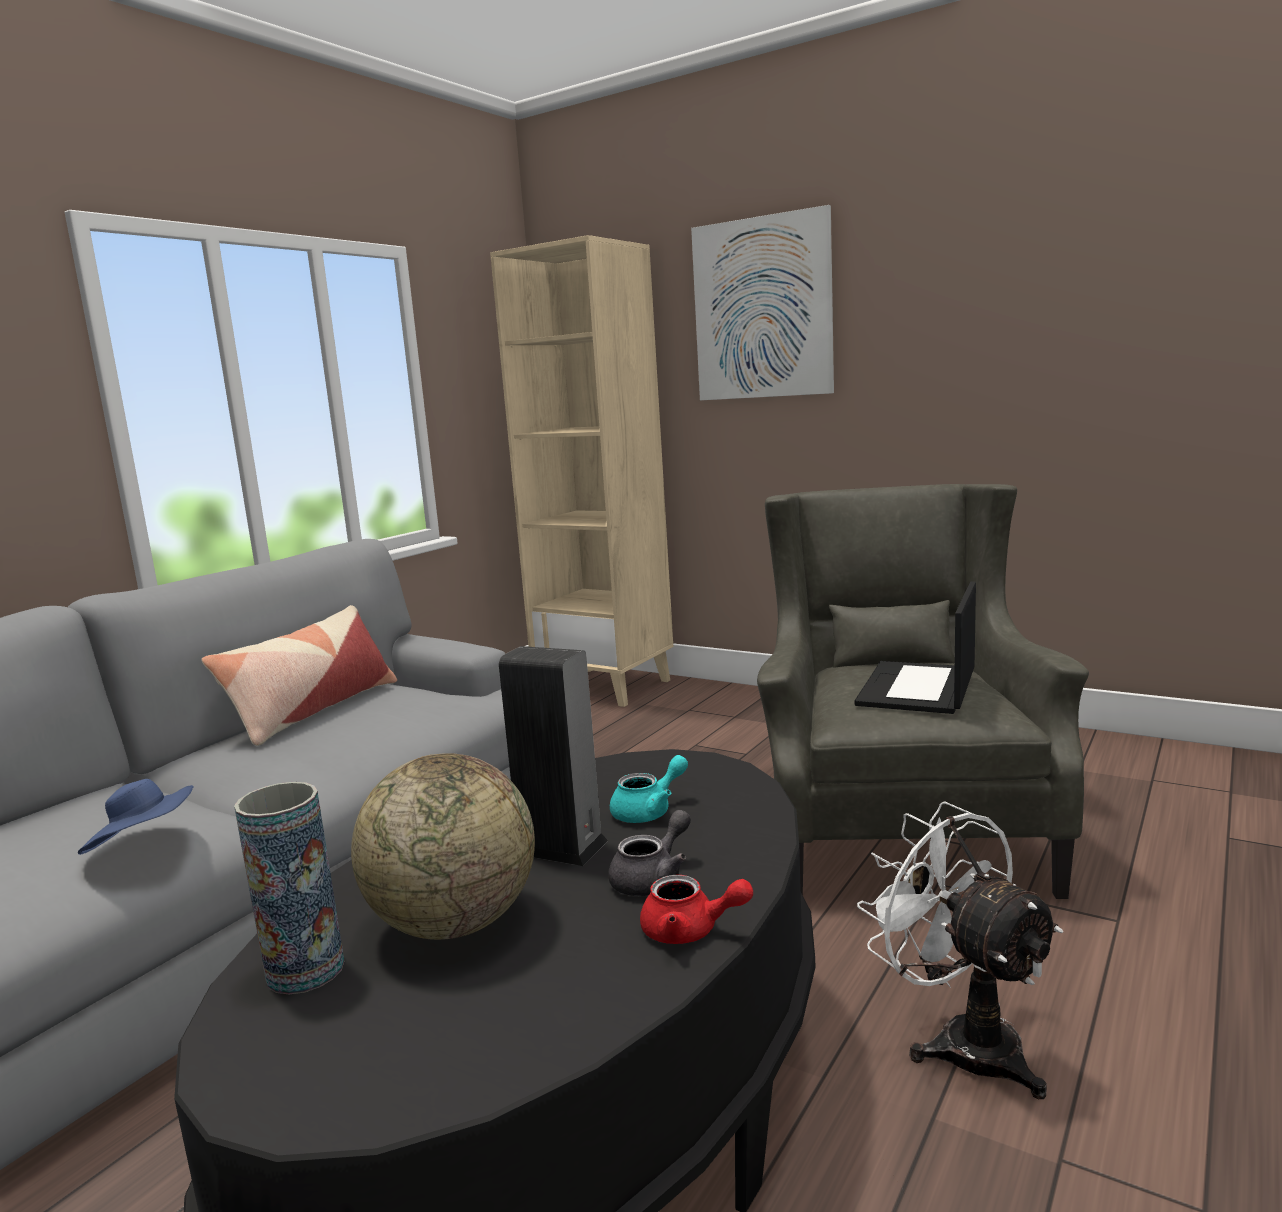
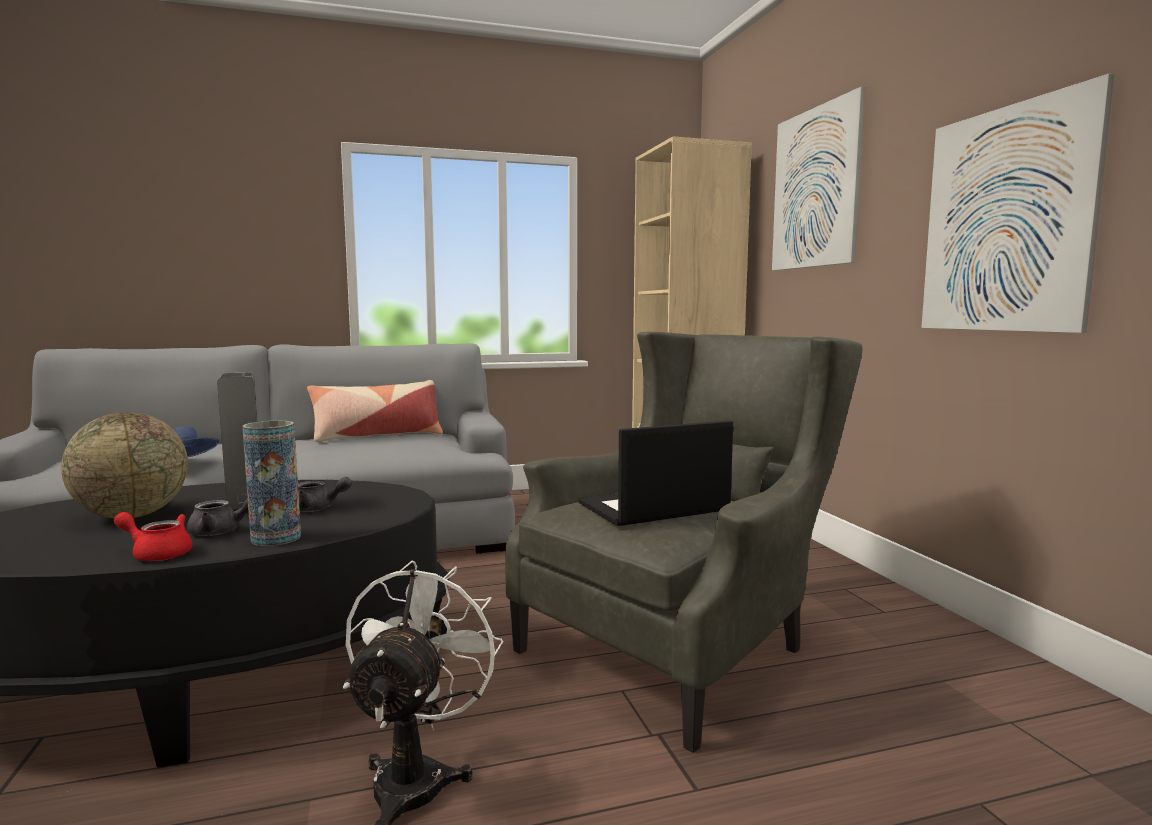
camera: 40 degrees right, 5 degrees down
(305, 970) = (64, 510): vase -> vase (276, 538)
(649, 811) = (317, 509): turquoise teapot -> grey teapot
(690, 931) = (157, 554): red teapot -> red teapot turned 135 degrees clockwise
(1025, 358) = (1005, 220): none -> picture

